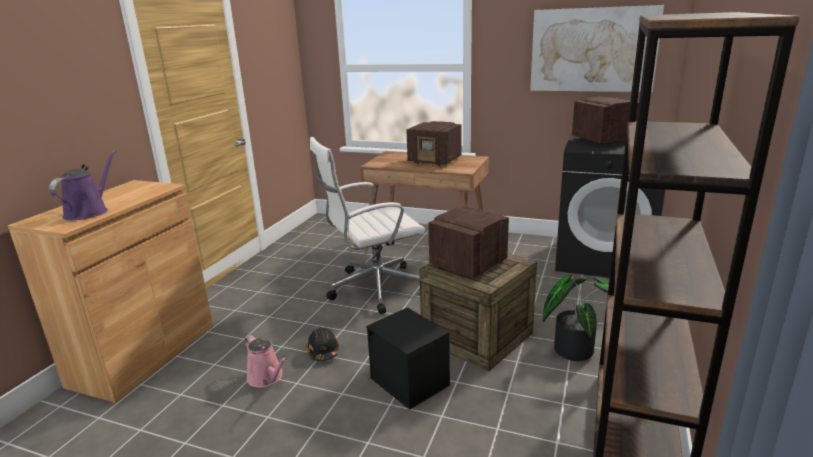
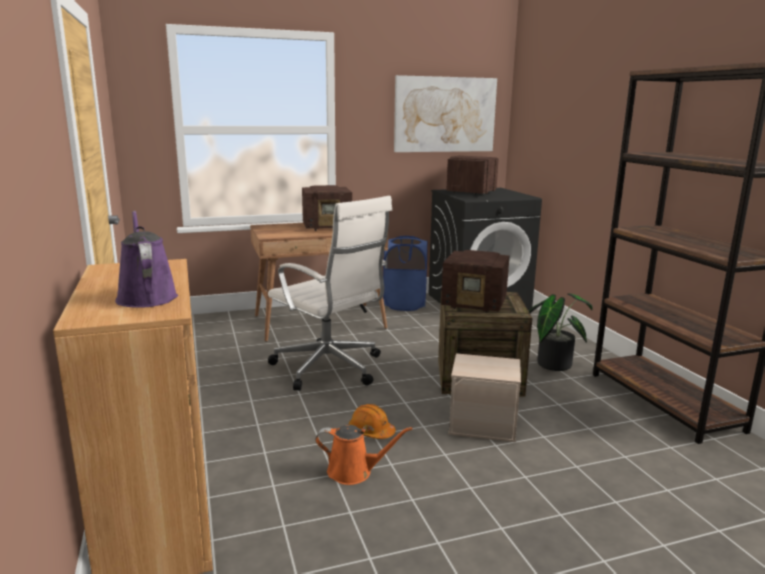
camera: 40 degrees left, 5 degrees down
(267, 377) = (354, 472): pink watering can -> orange watering can
(323, 351) = (371, 431): black hard hat -> orange hard hat
(374, 288) = (330, 368): white office chair -> white office chair turned 75 degrees counterclockwise
(410, 381) = (483, 424): black storage box -> beige storage box
(467, 264) = (475, 304): radio -> radio turned 75 degrees counterclockwise
(523, 245) = (404, 304): none -> blue laundry basket

